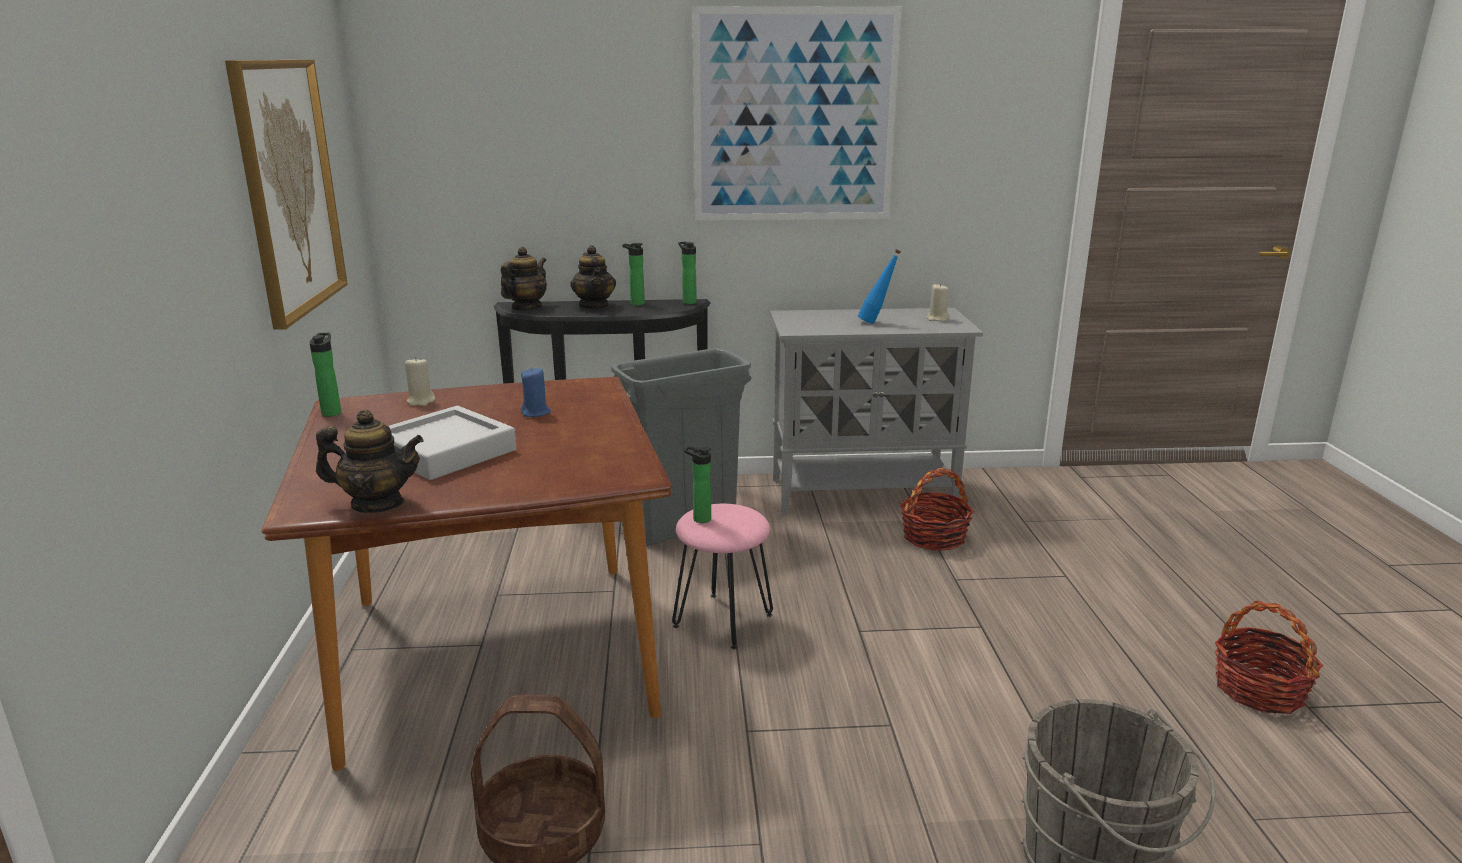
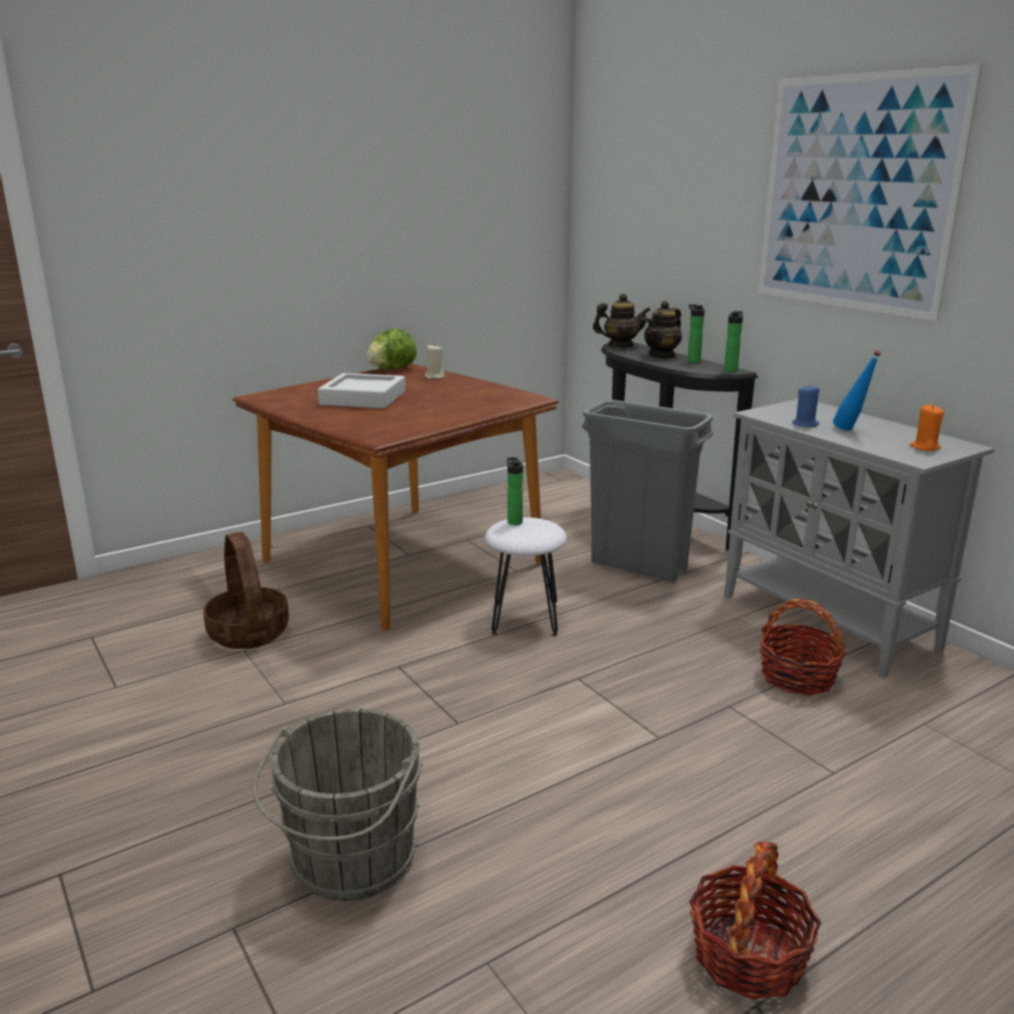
camera: 60 degrees right, 0 degrees up
(288, 188) = (435, 221): picture -> none
(332, 412) = (392, 369): bottle -> lettuce
(377, 504) = (278, 404): teapot -> none
(536, 413) = (452, 399): blue candle -> blue candle (805, 424)
(724, 621) = (525, 619): pink stool -> white stool
(937, 319) = (924, 447): beige candle -> orange candle

